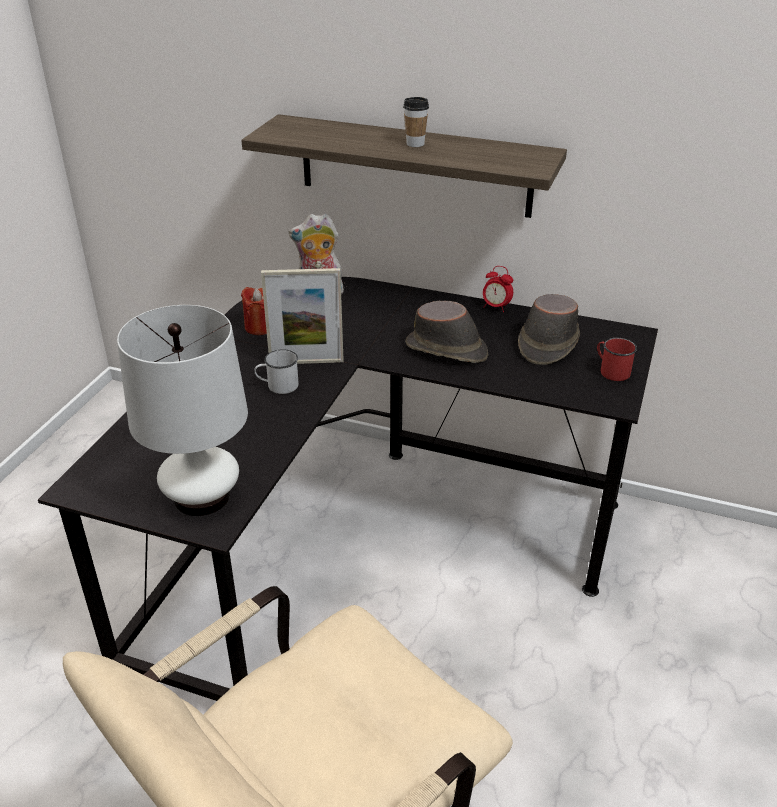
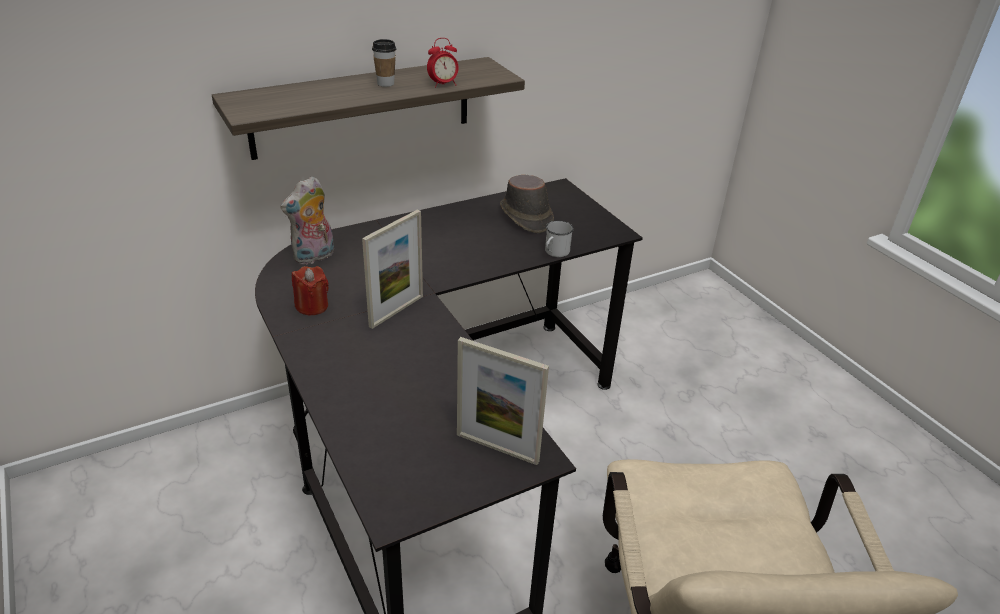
camera: 50 degrees left, 0 degrees up
(202, 497) = (497, 448): white table lamp -> picture frame
(278, 386) = (407, 340): white mug -> white mug (555, 252)
(447, 350) = (475, 251): brown hat -> none
(496, 307) = (456, 207): alarm clock -> alarm clock (443, 84)
(611, 371) = (585, 215): red mug -> none

